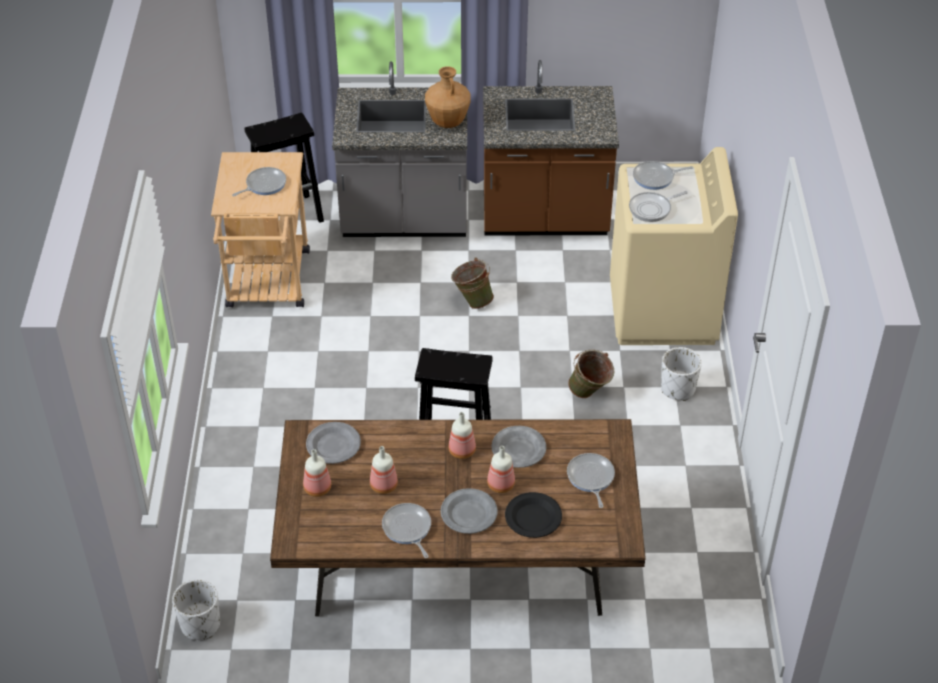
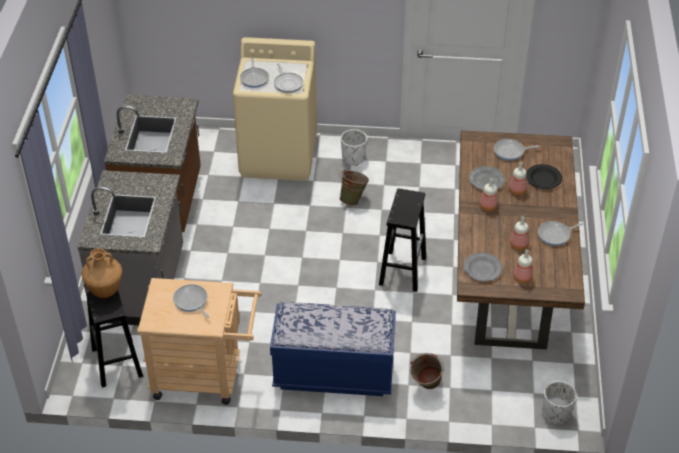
camera: 85 degrees left, 0 degrees up
(272, 394) = (333, 373): none -> blue bench
(447, 122) = (147, 183): brown vase -> brown vase (105, 291)
(469, 513) = (541, 206): grey plate -> none
(472, 301) = (249, 252): green bucket -> green bucket (425, 387)

